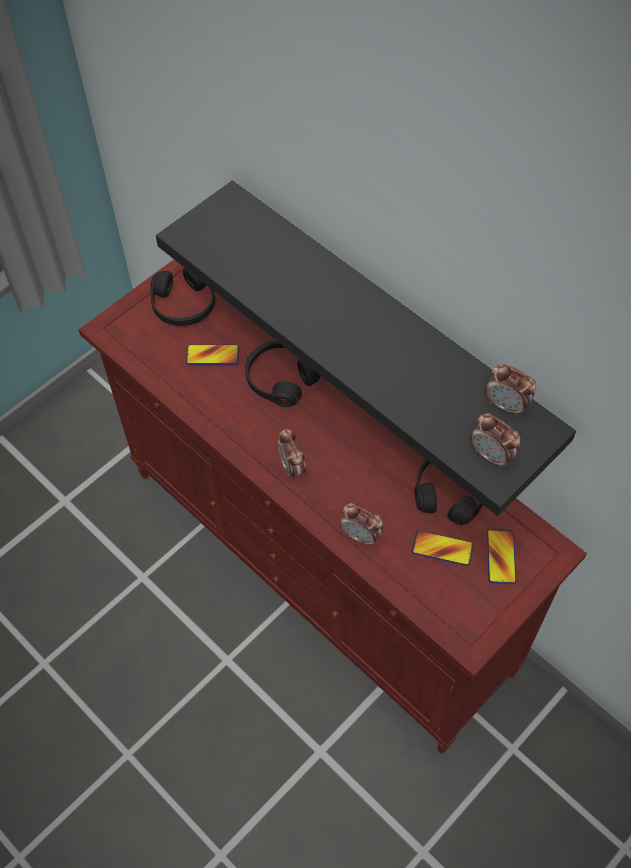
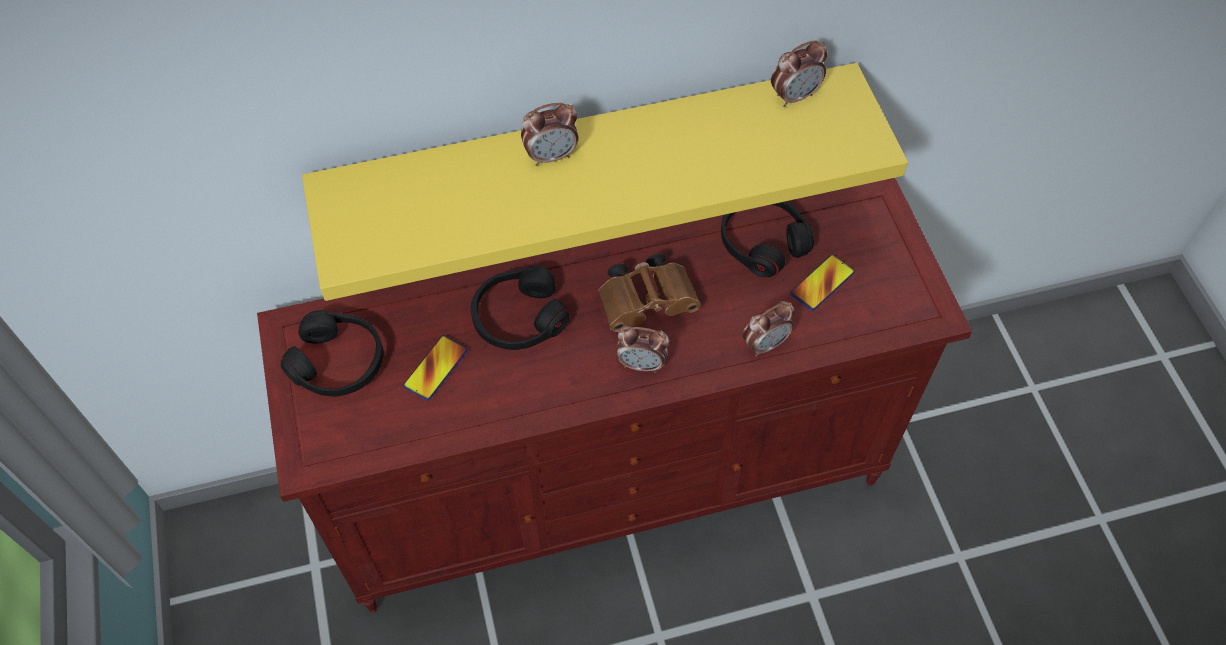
camera: 60 degrees left, 0 degrees up
(346, 446) = (649, 302): none -> brown binoculars
(388, 324) = (589, 154): black shelf -> yellow shelf
(491, 455) = (846, 137): alarm clock -> alarm clock (551, 156)
(501, 557) = (859, 241): phone -> none

